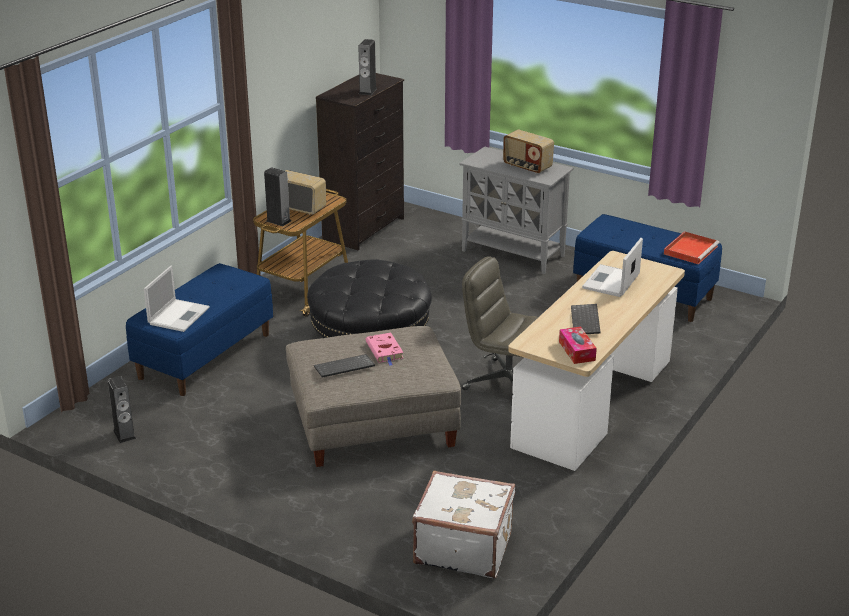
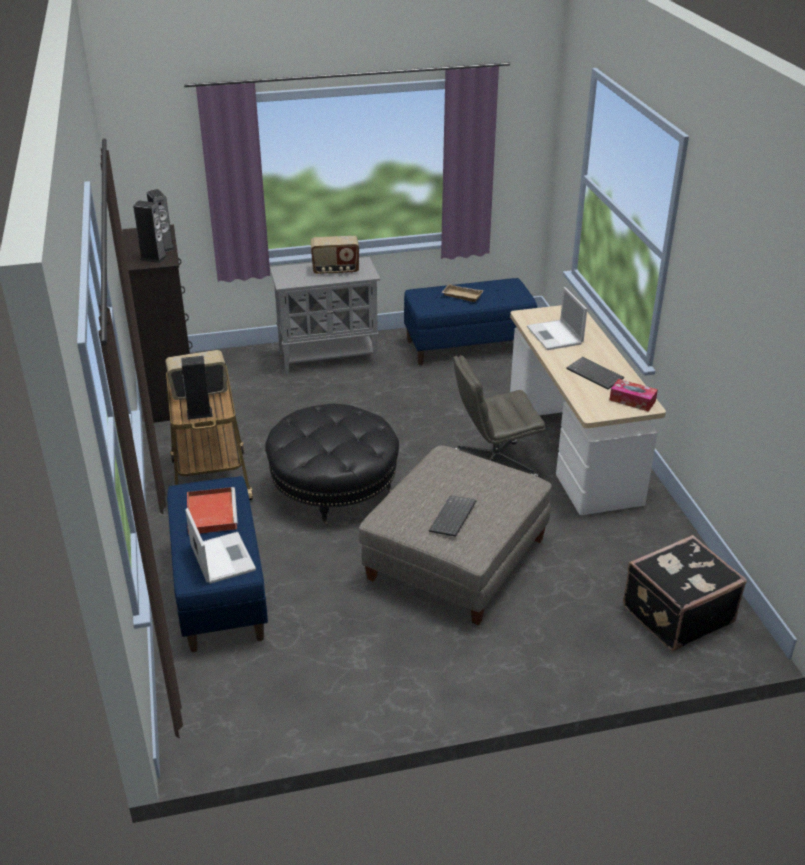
camera: 45 degrees left, 5 degrees up
(124, 434) = (271, 713): speaker -> speaker (153, 258)
(385, 351) = (456, 484): pink book -> none
(463, 547) = (676, 613): white suitcase -> black suitcase
(640, 236) = (461, 296): none -> beige tray
(691, 249) = (509, 291): red tray -> red tray (211, 512)

